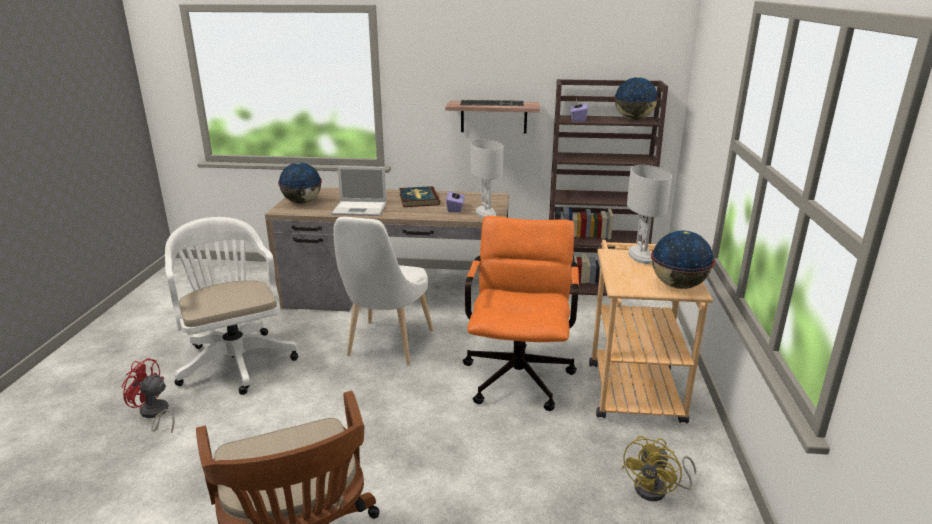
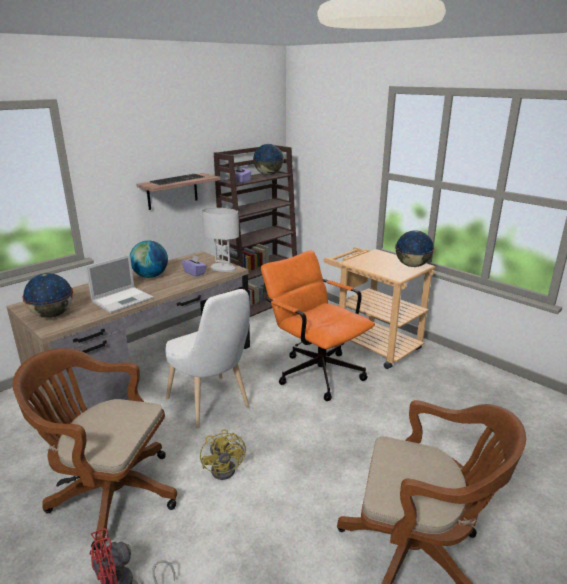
camera: 50 degrees left, 0 degrees up
(236, 360) = (109, 493): white office chair -> brown office chair
(418, 199) = (150, 276): book -> globe
(640, 256) = (366, 258): white table lamp -> none
(657, 490) = (461, 384): yellow fan -> yellow fan (227, 468)

